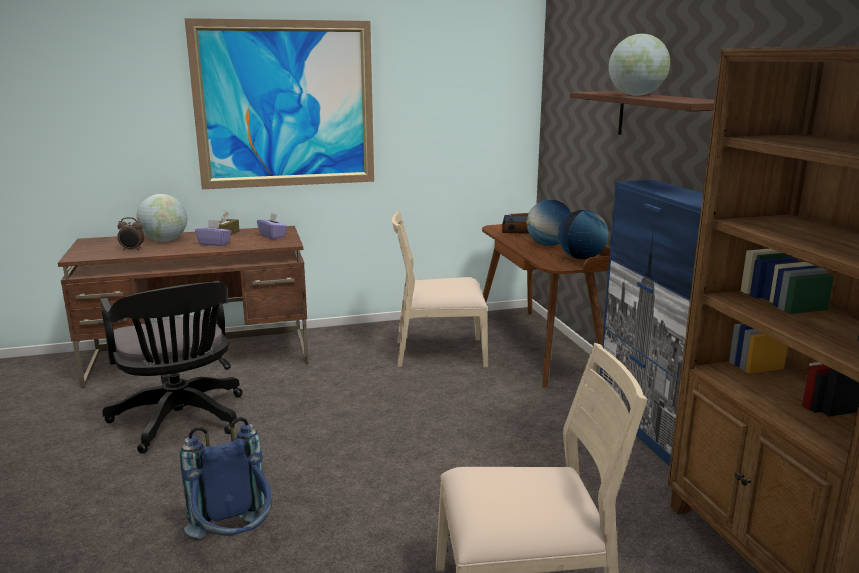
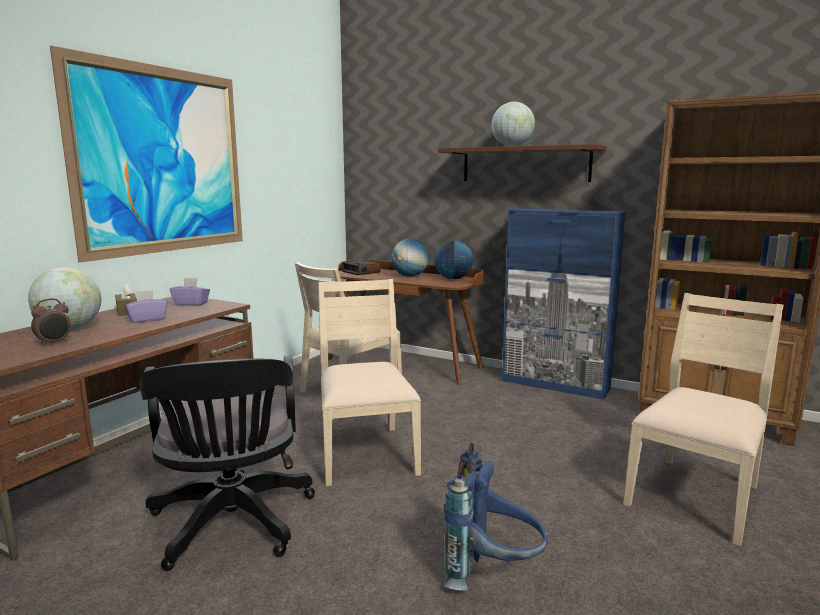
camera: 45 degrees left, 5 degrees down
(181, 421) = (232, 525): black office chair -> black office chair turned 60 degrees clockwise
(340, 413) = (366, 453): none -> beige chair

